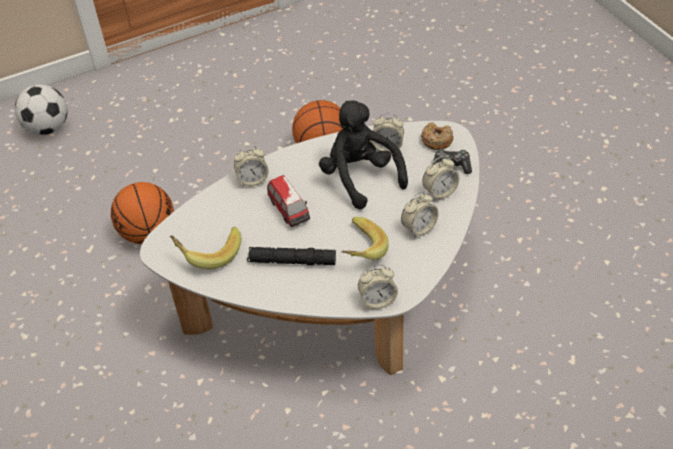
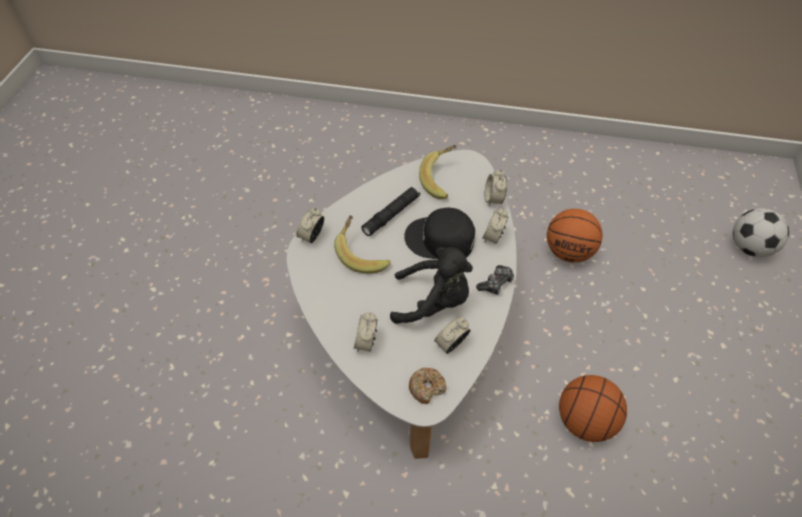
camera: 125 degrees right, 5 degrees up
(289, 210) = (440, 240): toy car -> black cap
(419, 228) = (345, 301): alarm clock -> alarm clock (493, 199)
(451, 166) = (386, 373): game controller -> game controller (496, 283)

